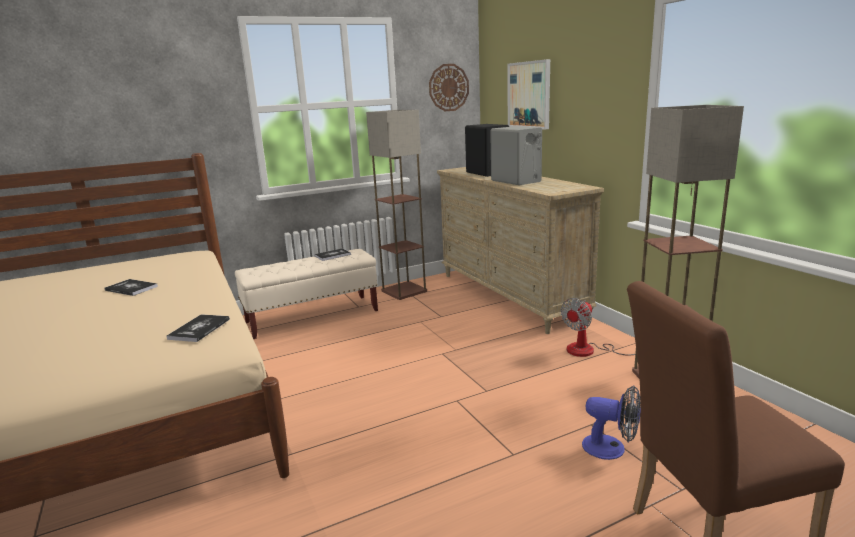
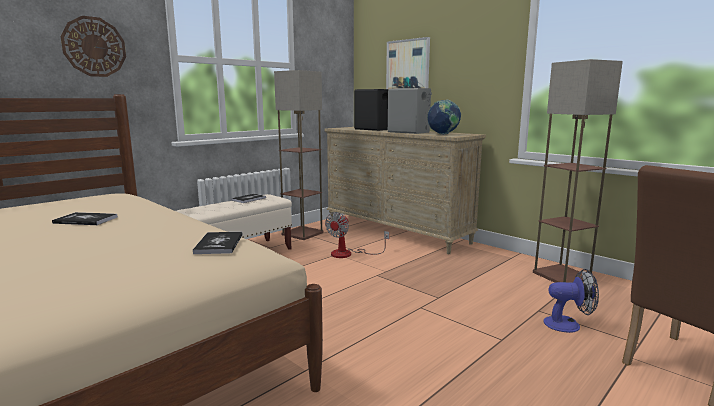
camera: 20 degrees left, 5 degrees down
(448, 87) = (332, 59): wall clock -> wall clock (94, 47)
(547, 188) = (443, 134): none -> globe
(590, 350) = (491, 262): fan -> fan (349, 254)

